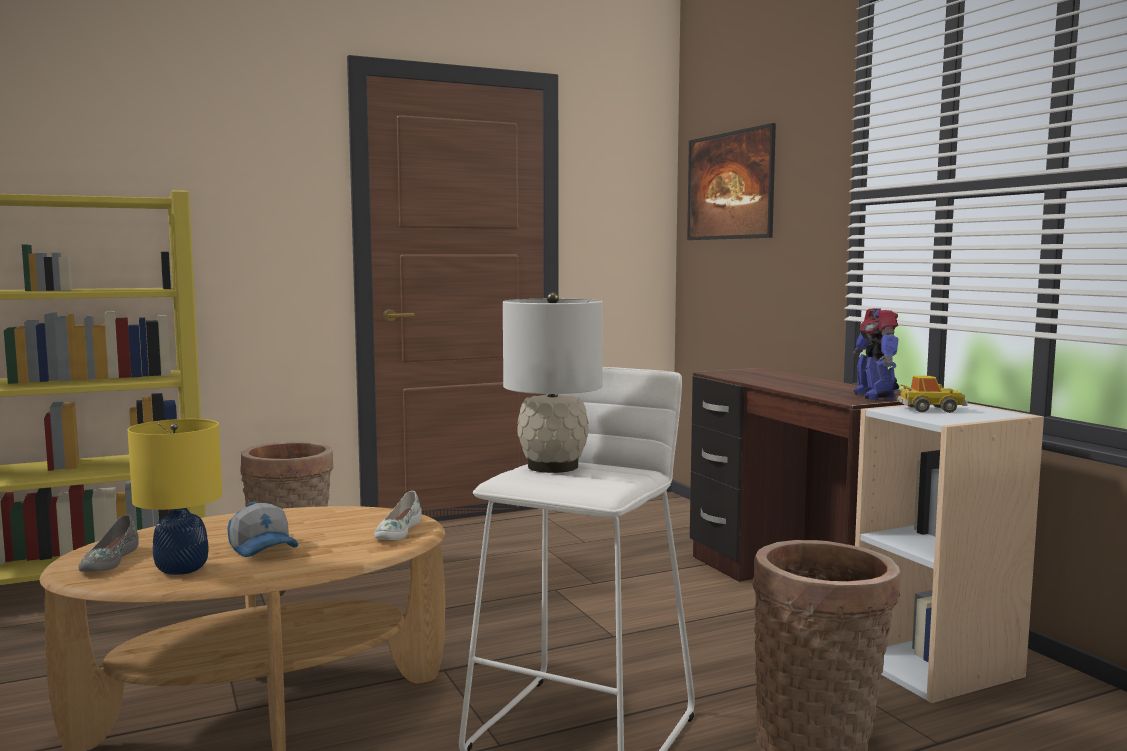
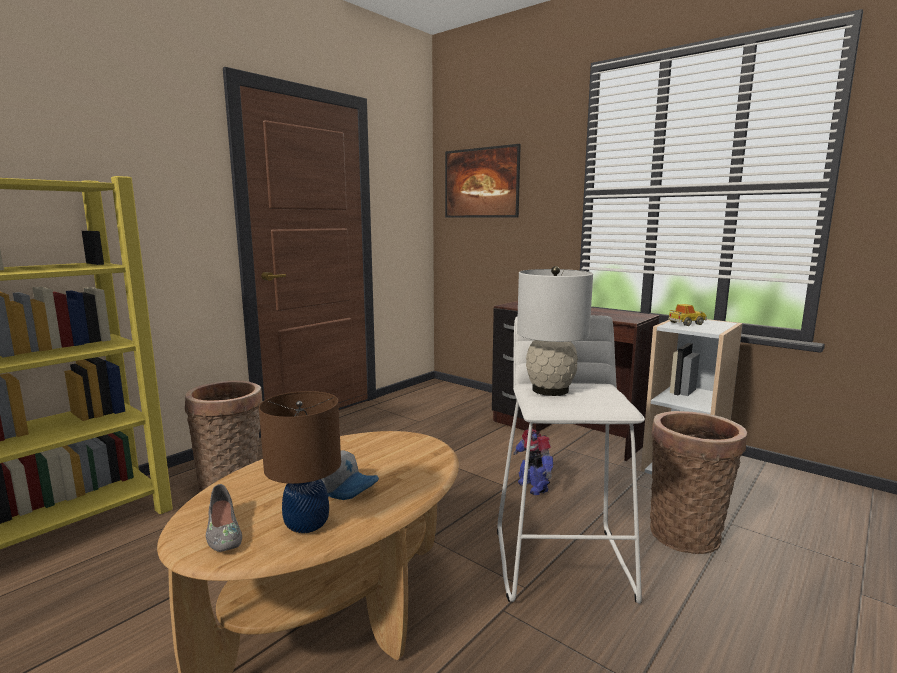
camera: 25 degrees left, 5 degrees up
(183, 569) = (306, 524): yellow table lamp -> brown table lamp
(397, 531) = (421, 451): white shoe -> none
(875, 396) = (631, 316): toy robot -> toy robot (533, 486)

